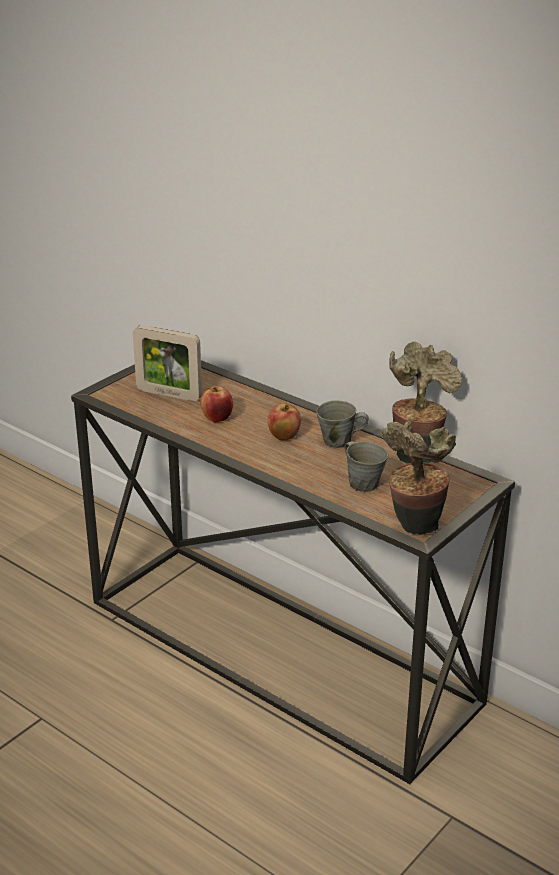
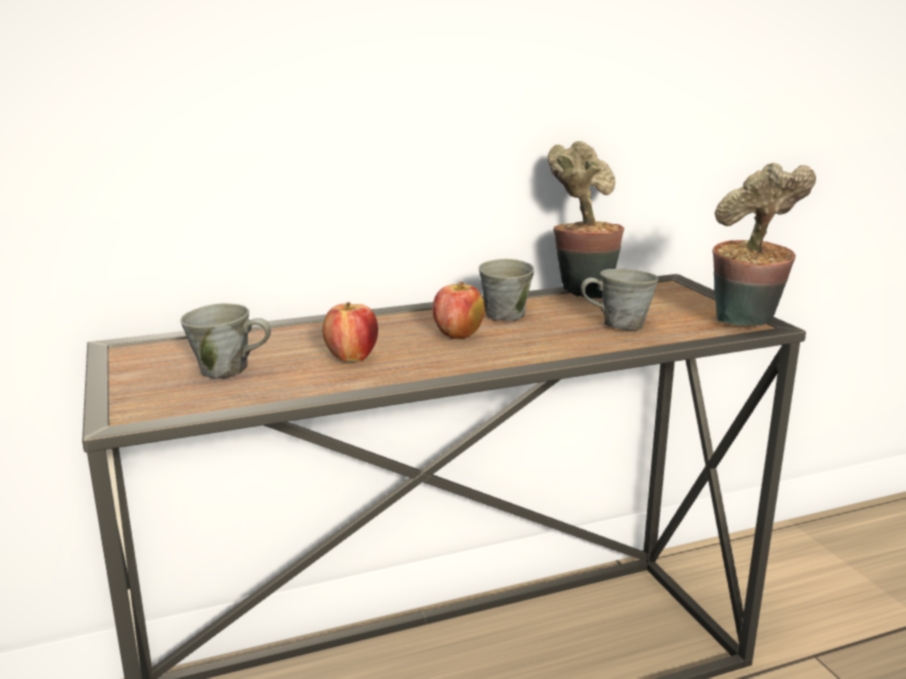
camera: 60 degrees left, 10 degrees down
(169, 394) = (227, 370): picture frame -> grey mug

